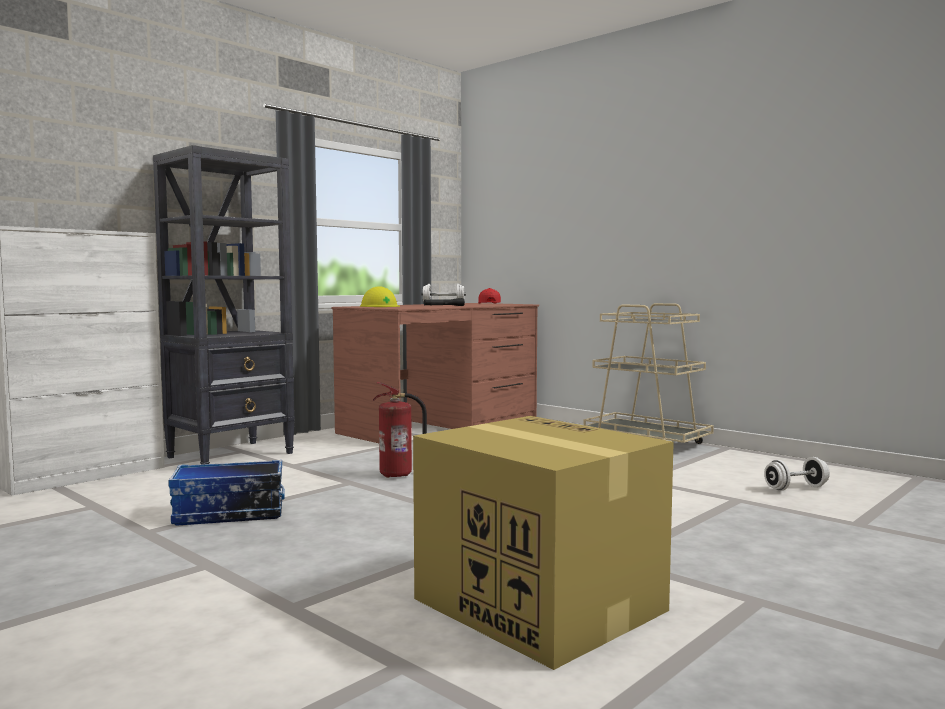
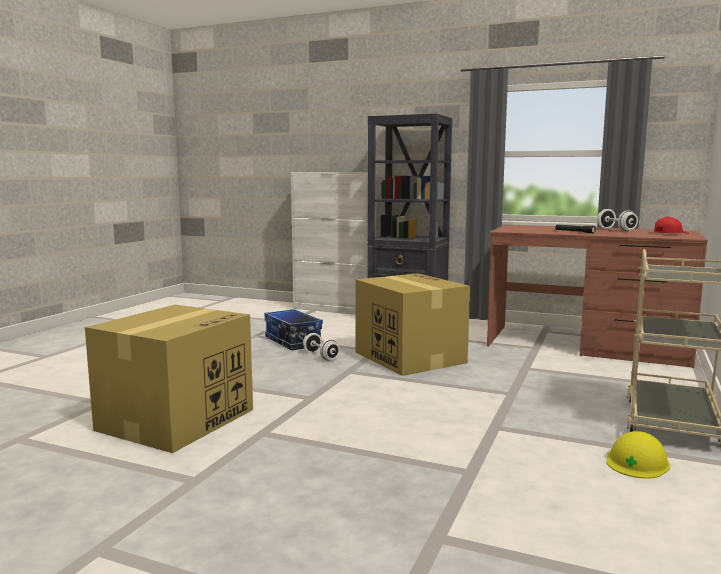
camera: 70 degrees right, 5 degrees up
(380, 306) = (532, 227): yellow hard hat -> yellow hard hat (637, 462)
(398, 475) = (408, 357): fire extinguisher -> cardboard box
(796, 488) = (563, 505): white dumbbell -> white dumbbell (321, 356)

